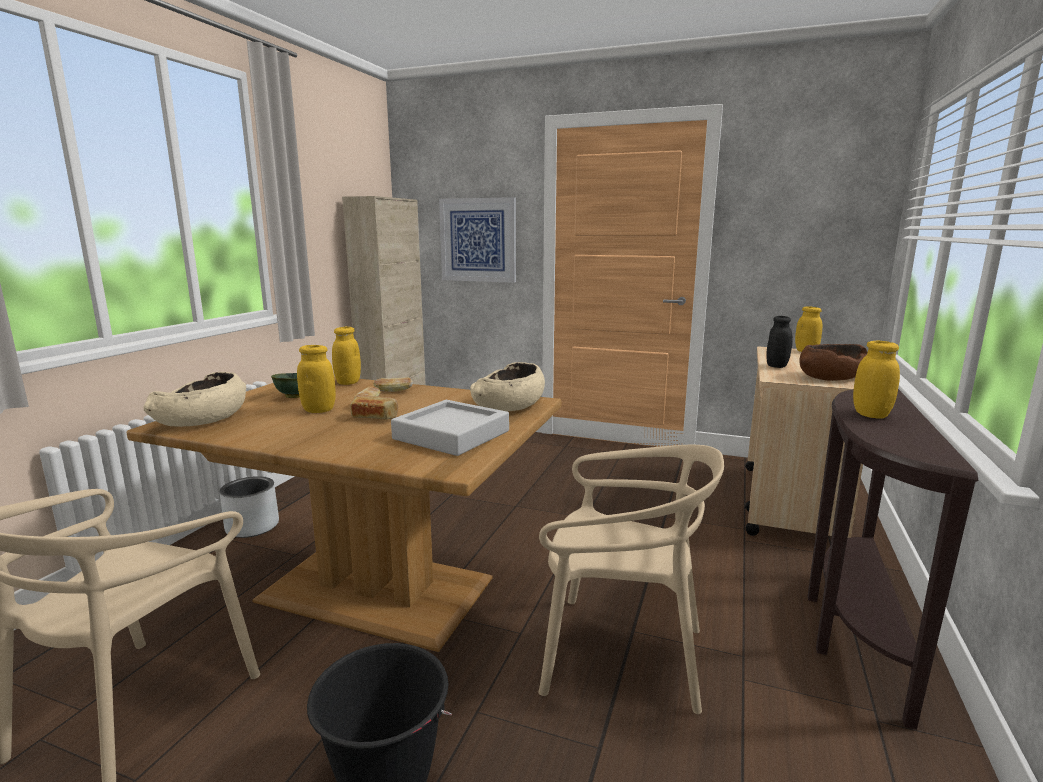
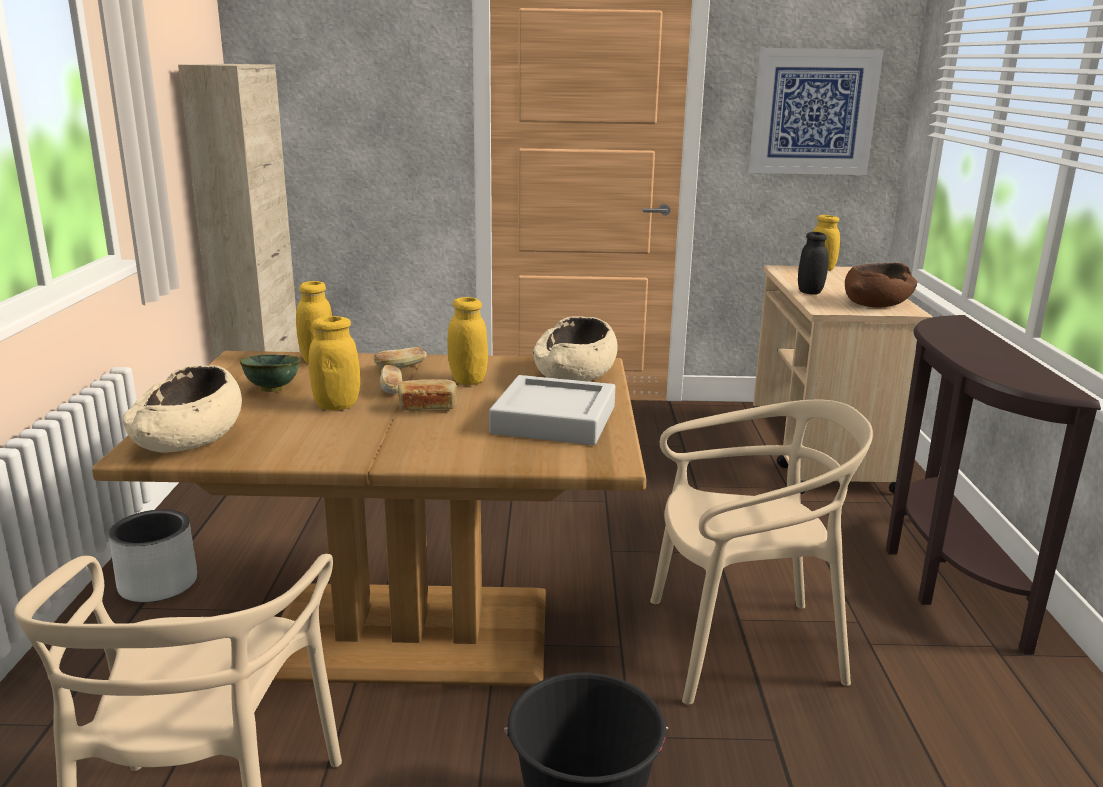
camera: 20 degrees left, 5 degrees up
(478, 240) = (372, 126): picture -> picture (813, 112)
(870, 415) = (967, 349): yellow jar -> yellow jar (468, 380)

